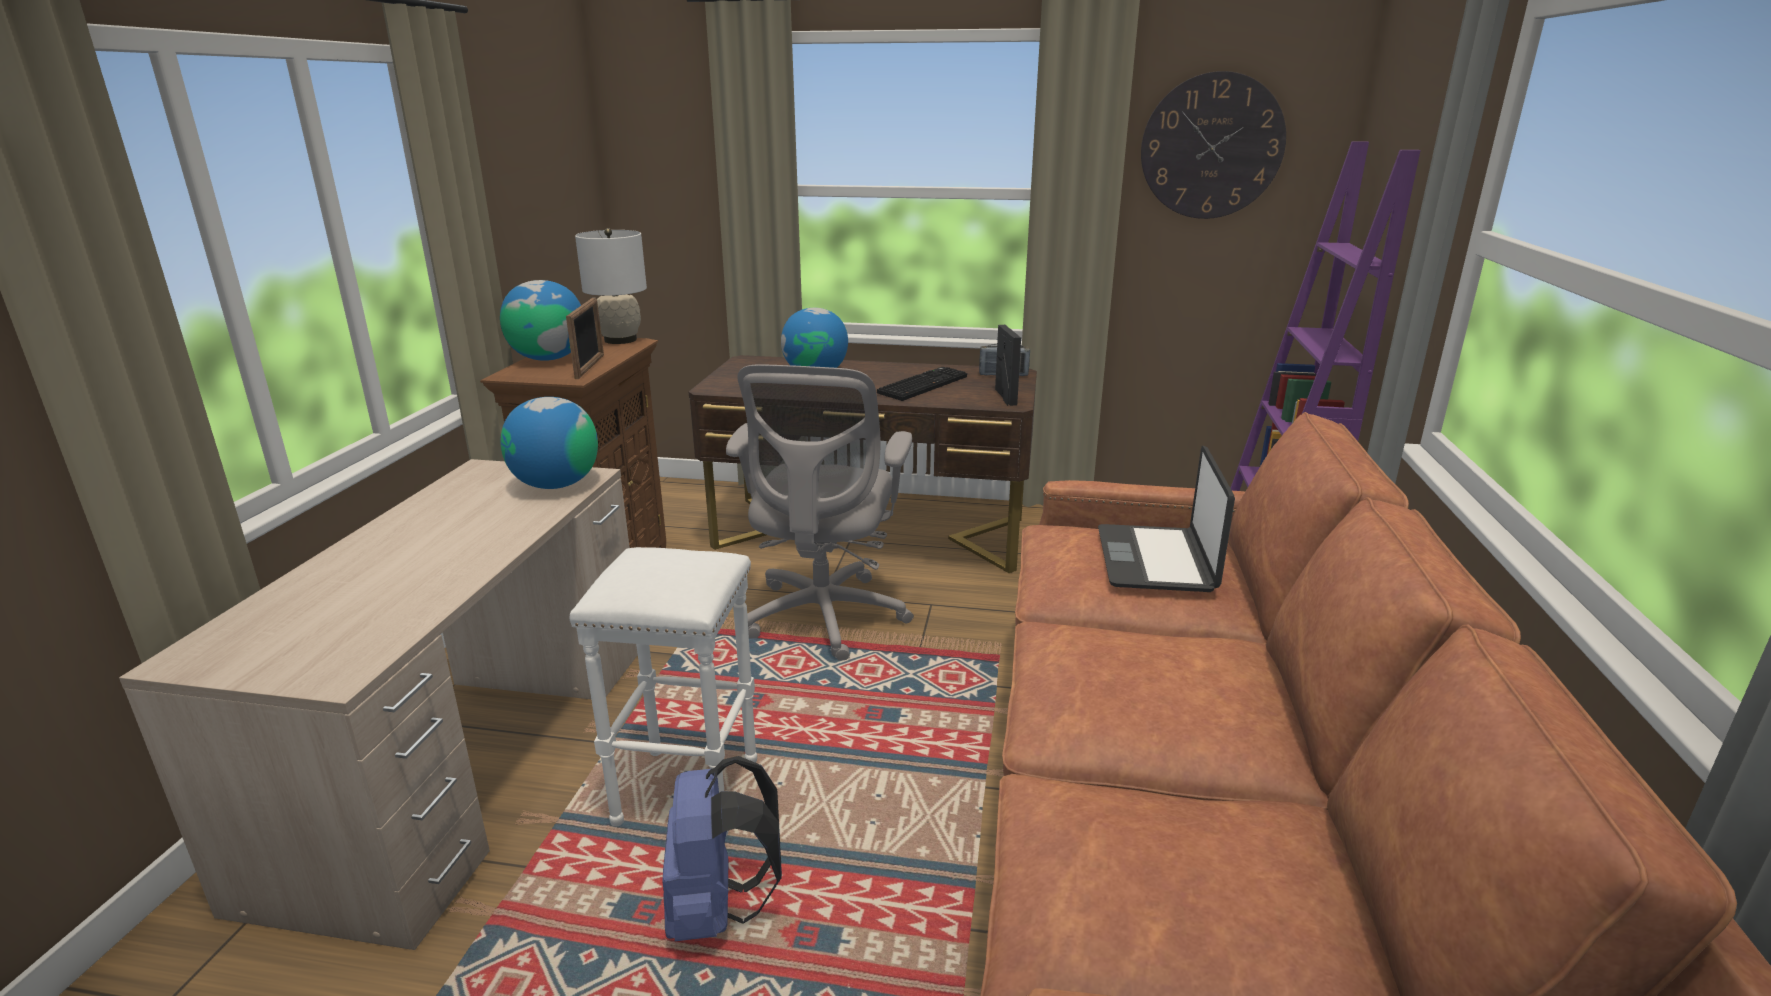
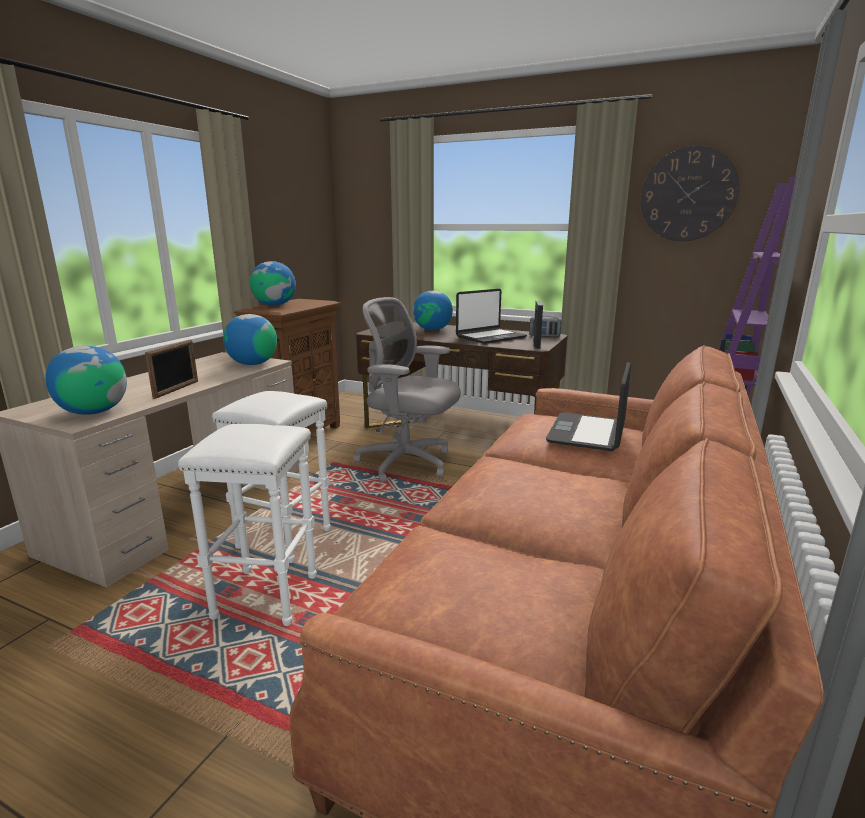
camera: 15 degrees right, 5 degrees down
(344, 644) = (93, 412): none -> globe
(590, 367) = (291, 308): picture frame -> picture frame (177, 389)
(620, 340) = (320, 301): white table lamp -> none
(718, 909) = (267, 597): blue backpack -> white stool
(825, 609) = (411, 462): grey office chair -> grey office chair turned 90 degrees clockwise
(922, 384) = (490, 337): keyboard -> laptop

